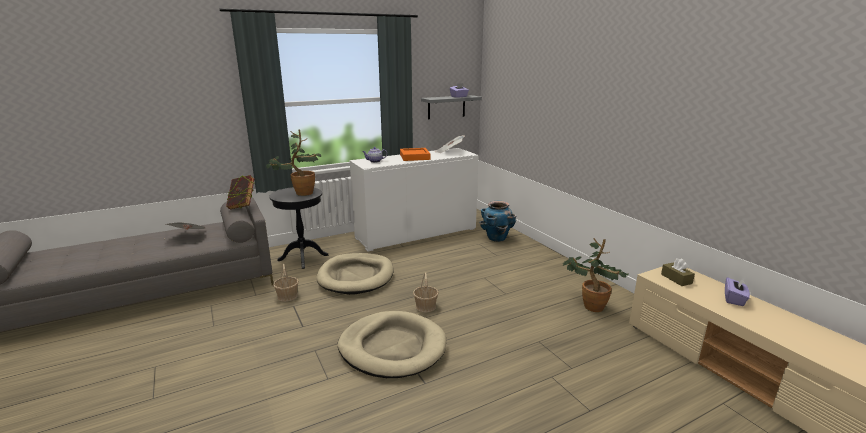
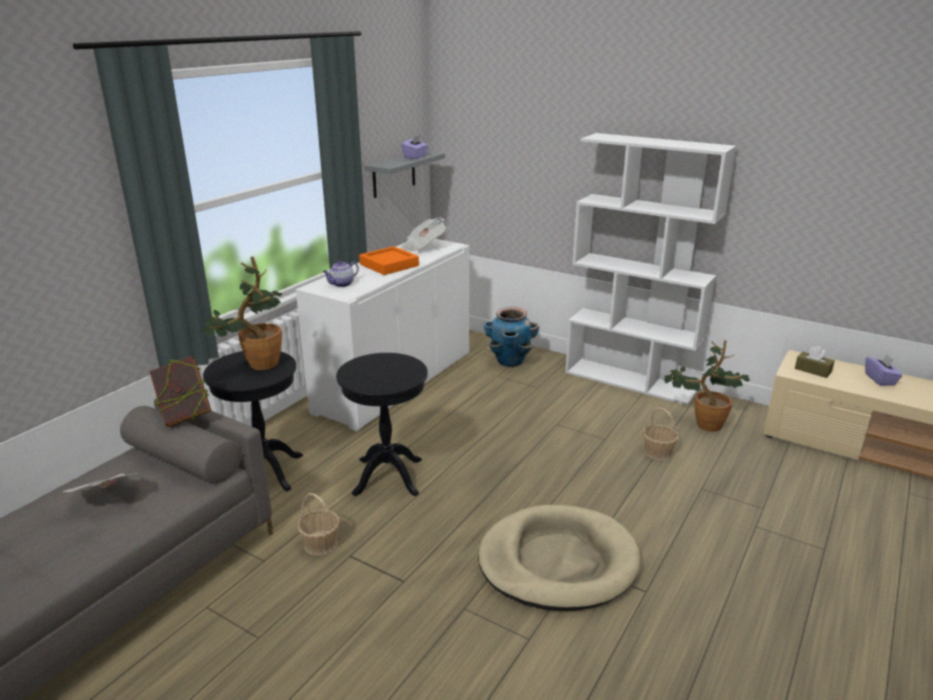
camera: 30 degrees left, 5 degrees up
(356, 276) = (388, 476): beige dog bed -> black side table
(426, 306) = (533, 489): basket -> basket (658, 452)
(566, 267) = (630, 381): none -> white bookcase

